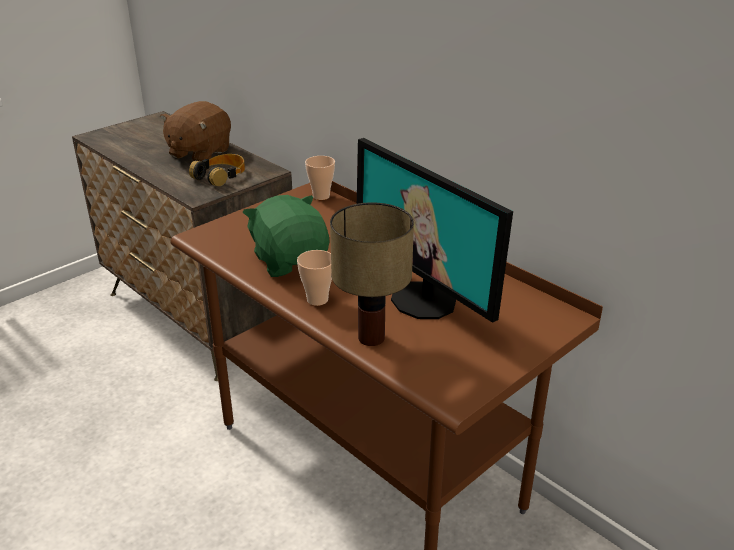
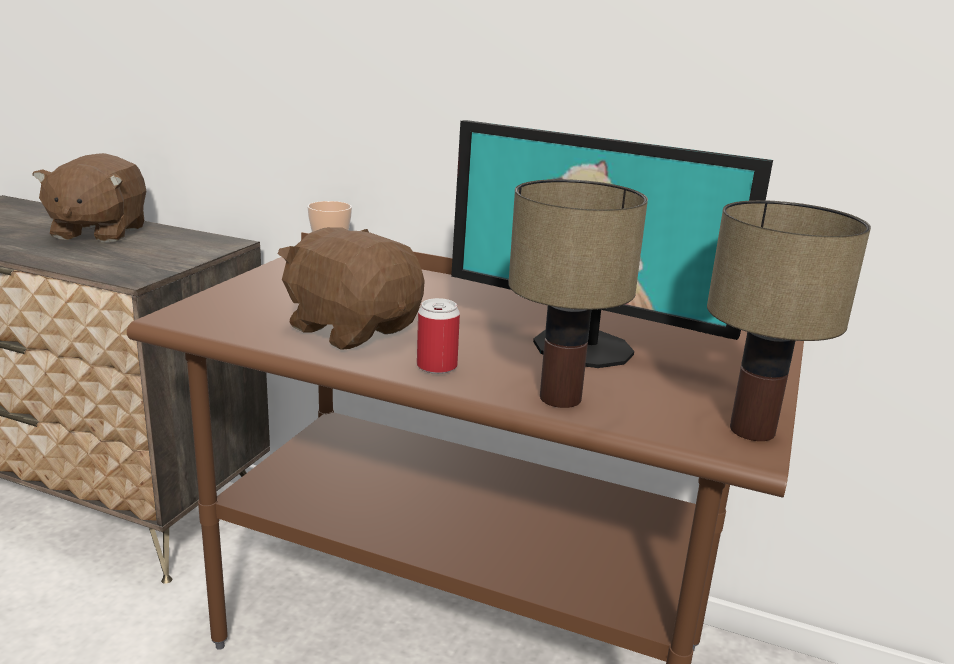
camera: 25 degrees left, 10 degrees down
(220, 176) = (154, 252): headphones -> none
(291, 261) = (353, 329): green plush toy -> brown plush toy
(317, 300) = (437, 366): cup -> can
(470, 386) = (750, 429): none -> table lamp

